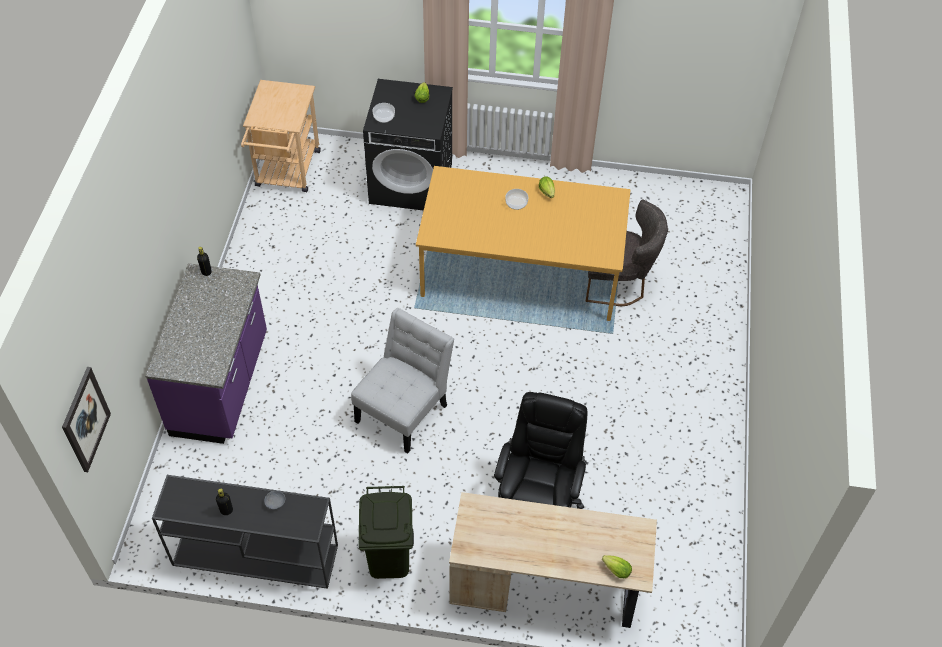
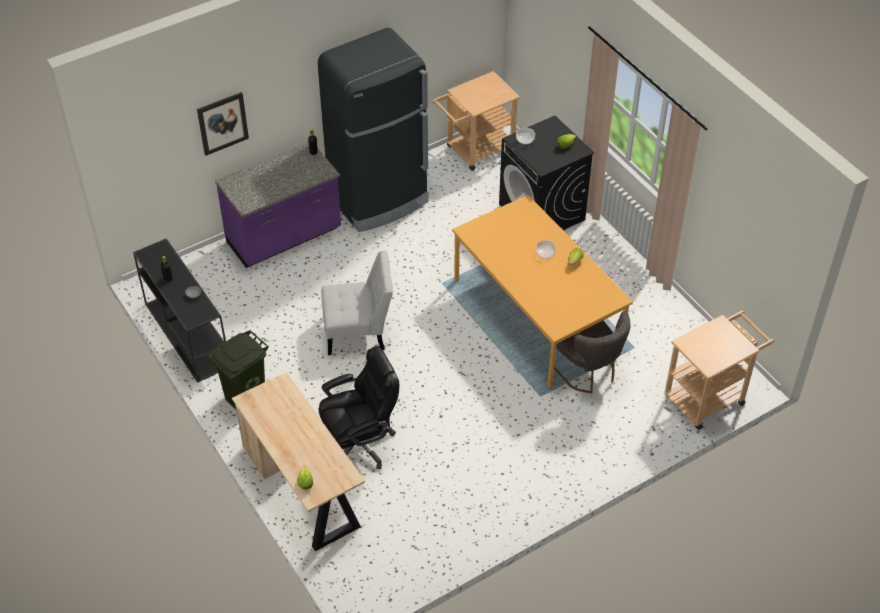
camera: 50 degrees right, 5 degrees down
(85, 419) = (133, 162): picture -> picture (222, 123)
(262, 280) = (379, 200): none -> black fridge
(717, 228) = (709, 396): none -> beige cart

